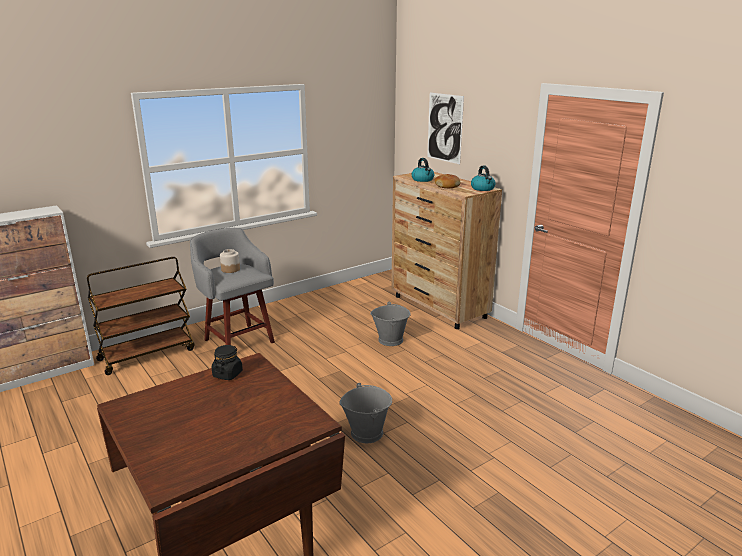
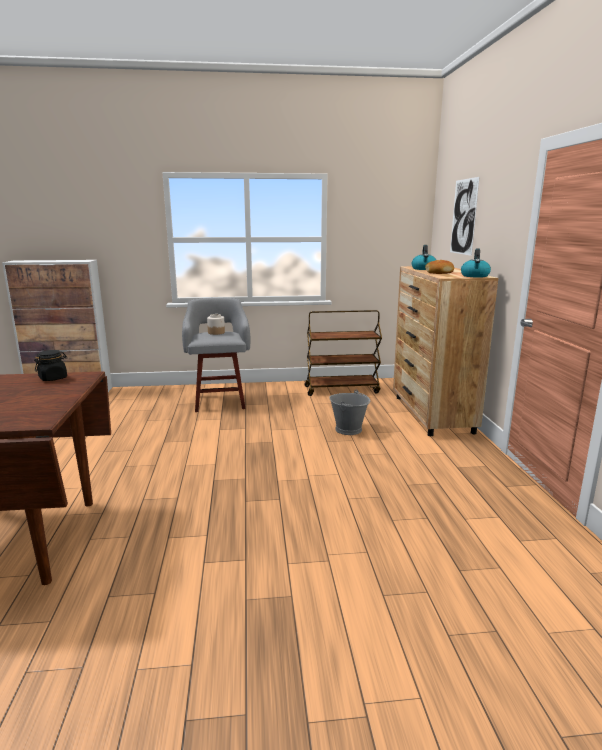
camera: 30 degrees right, 5 degrees down
(147, 354) = (146, 396): brown cart -> brown cart (342, 389)
(367, 432) = (231, 496): grey bucket -> none

